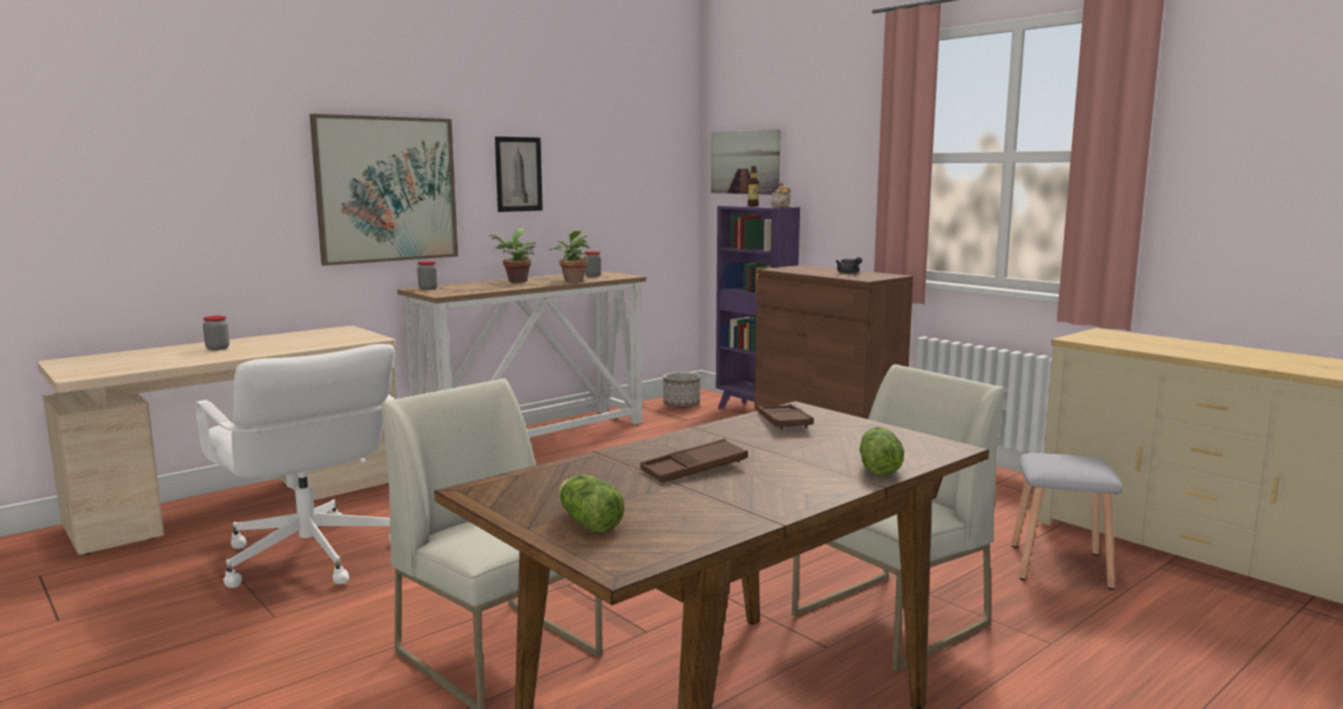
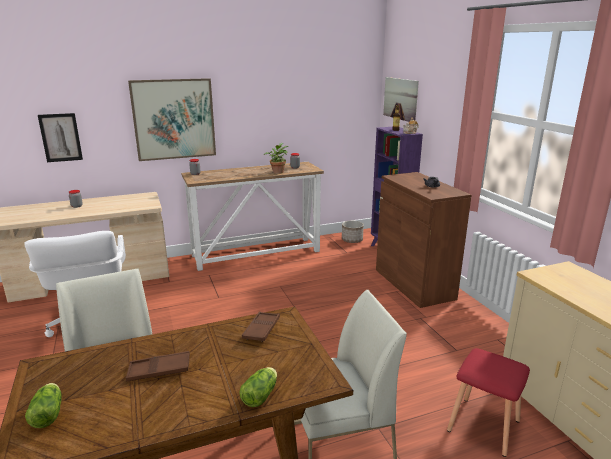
camera: 20 degrees right, 10 degrees up
(516, 281) = (247, 170): potted plant -> none
(518, 174) = (254, 107): picture -> picture (60, 137)
(1058, 565) = (483, 424): grey stool -> red stool

